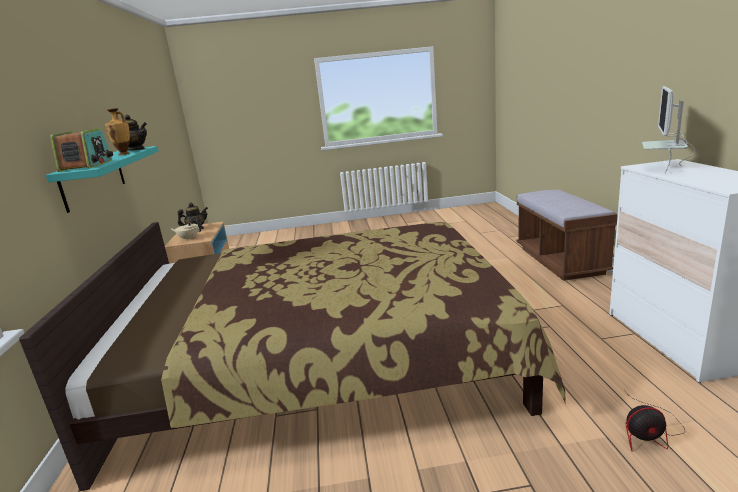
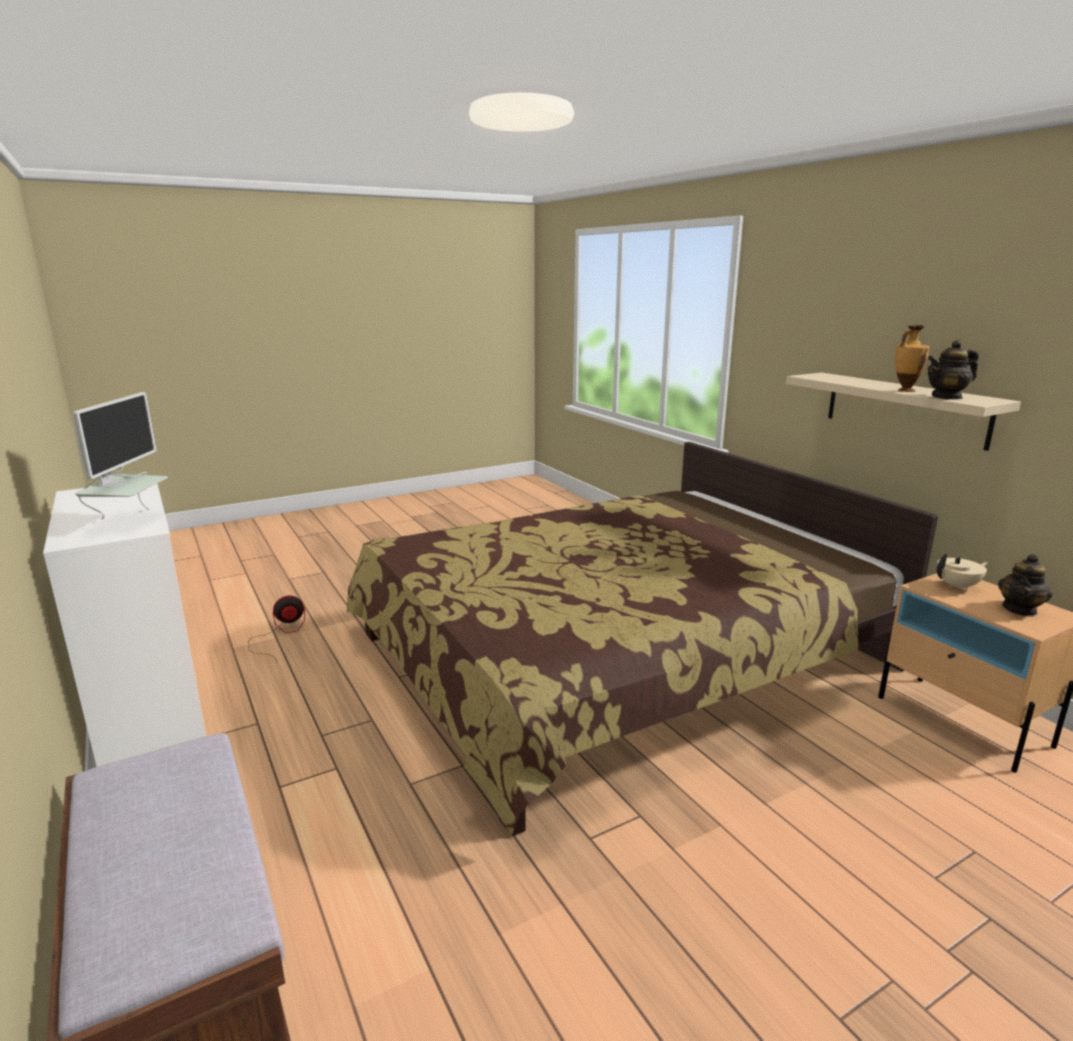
camera: 155 degrees right, 0 degrees up
(87, 165) = (833, 378): radio -> none
(94, 178) = (905, 409): turquoise shelf -> beige shelf

